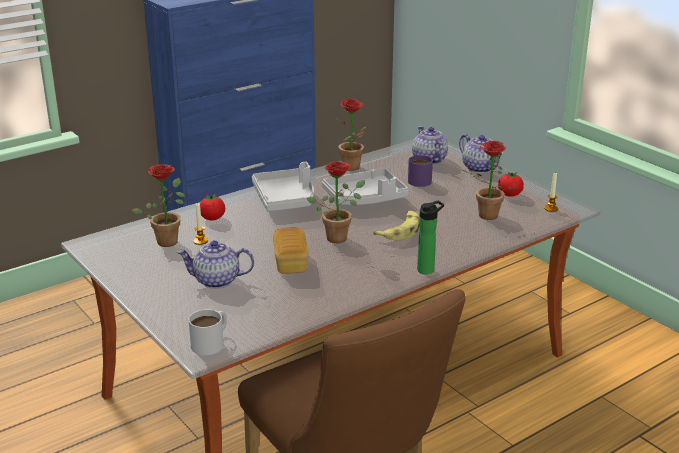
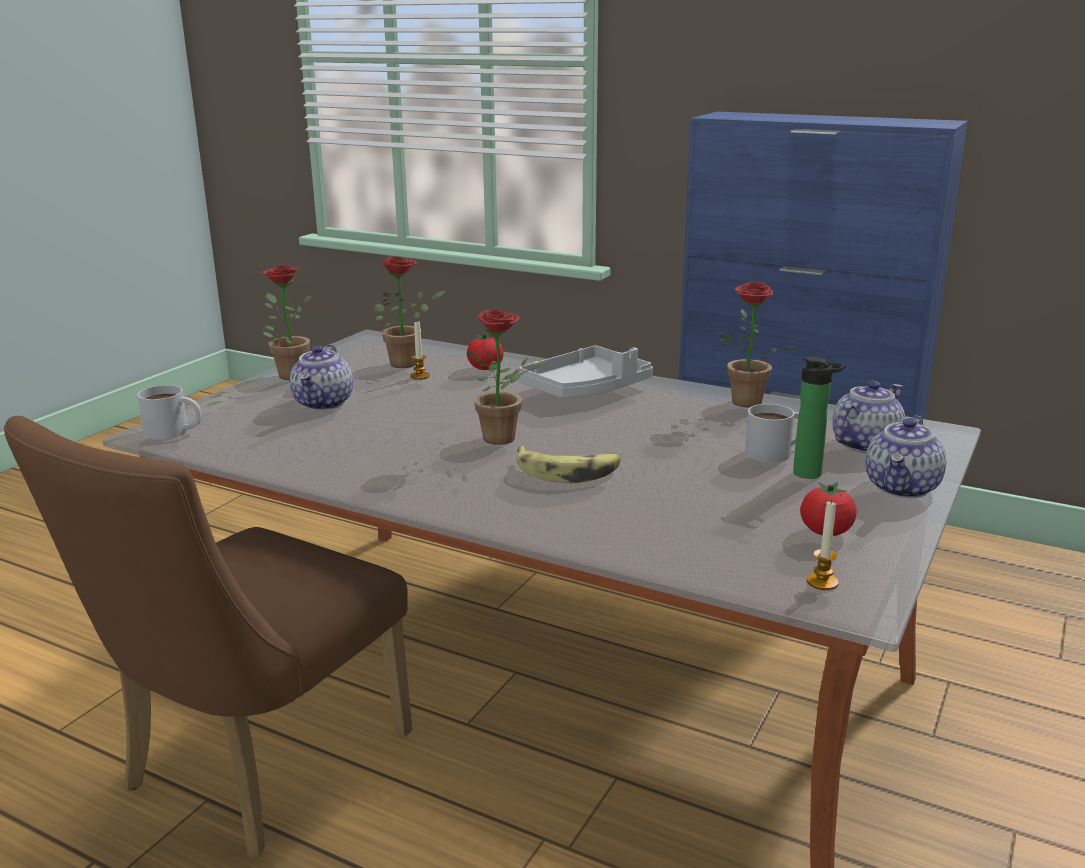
camera: 65 degrees right, 5 degrees down
(216, 281) = (324, 403): teapot -> teapot turned 150 degrees counterclockwise
(290, 262) = (402, 428): bread -> none
(365, 198) = (652, 430): grey tray -> none
(419, 179) = (775, 451): purple mug -> white mug
(428, 269) = (455, 514): bottle -> bottle (811, 474)
(484, 216) = (701, 525): potted plant -> potted plant (288, 374)

